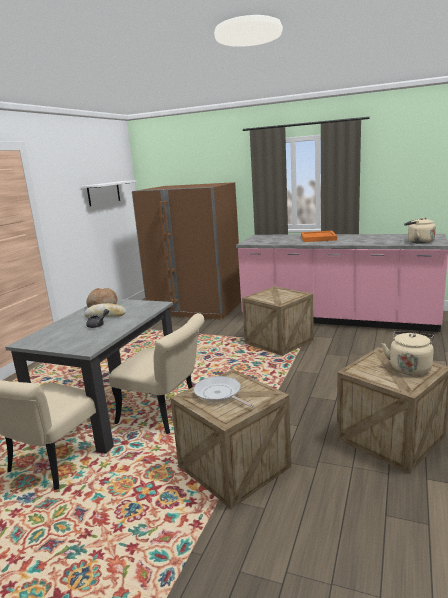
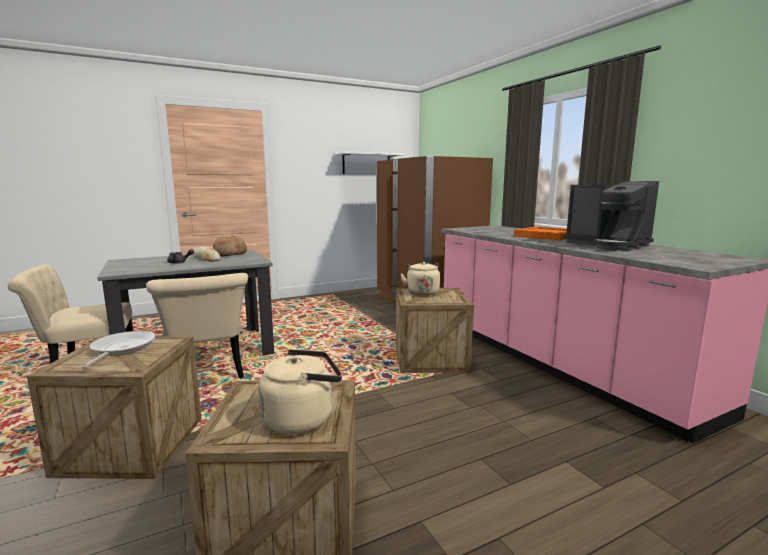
camera: 40 degrees right, 5 degrees down
(367, 238) = (607, 245): none -> coffee machine
(418, 242) = (671, 259): beige kettle -> beige kettle (422, 292)

